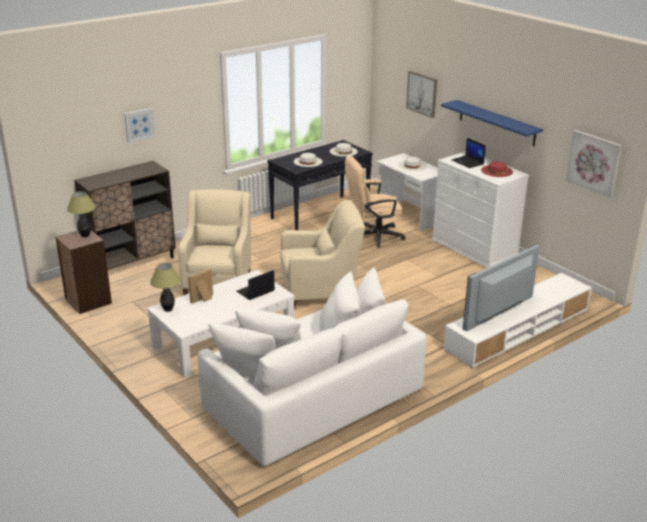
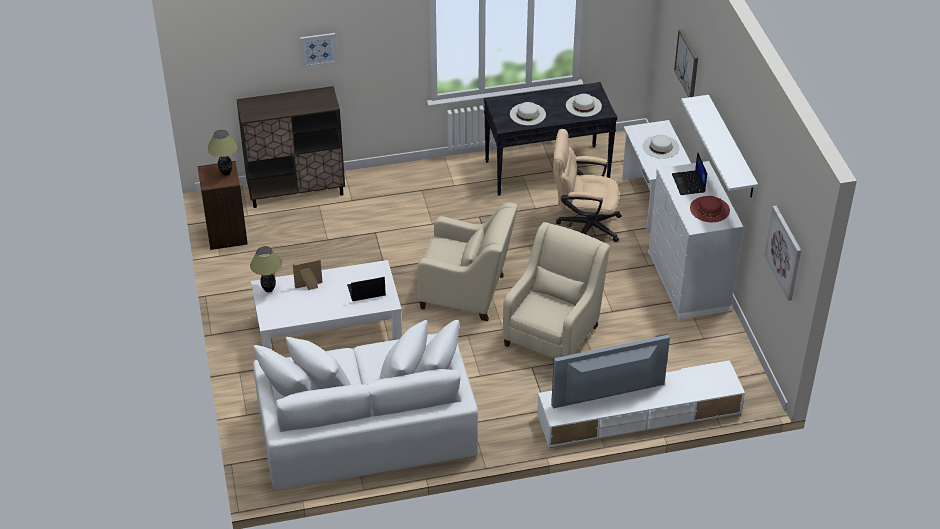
camera: 25 degrees right, 15 degrees up
(218, 280) = (370, 244): beige armchair -> beige armchair (554, 332)
(496, 123) = (731, 147): blue shelf -> white shelf

